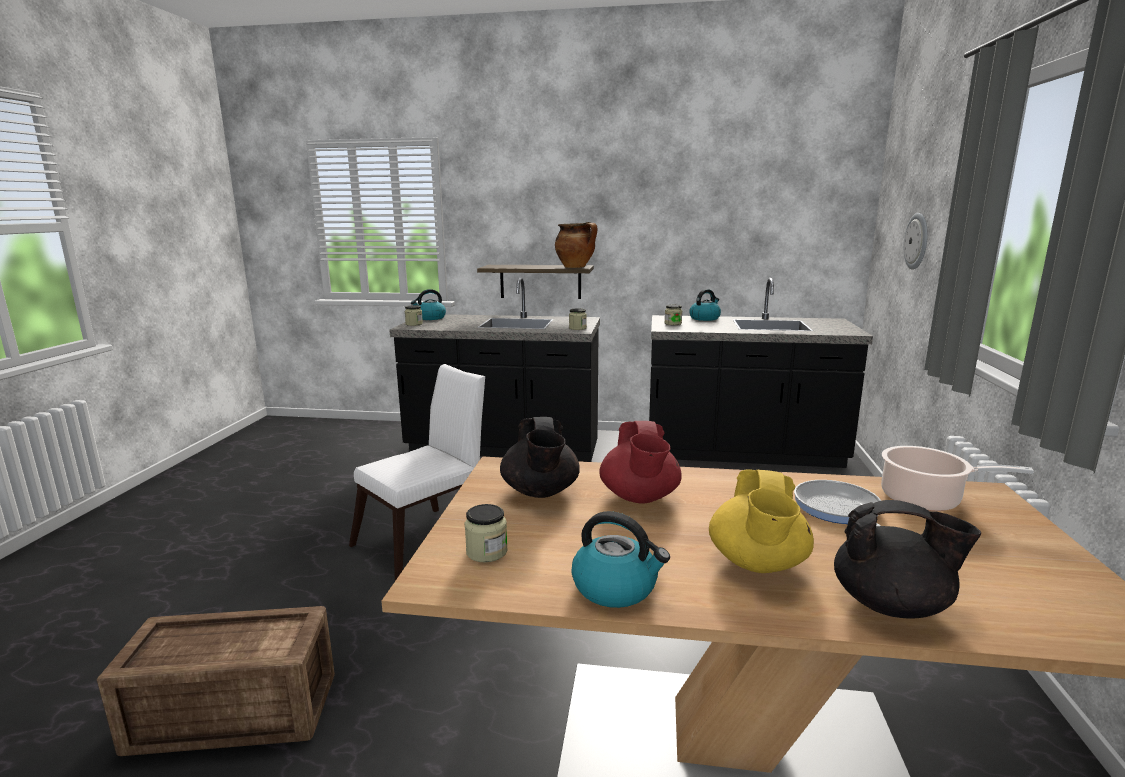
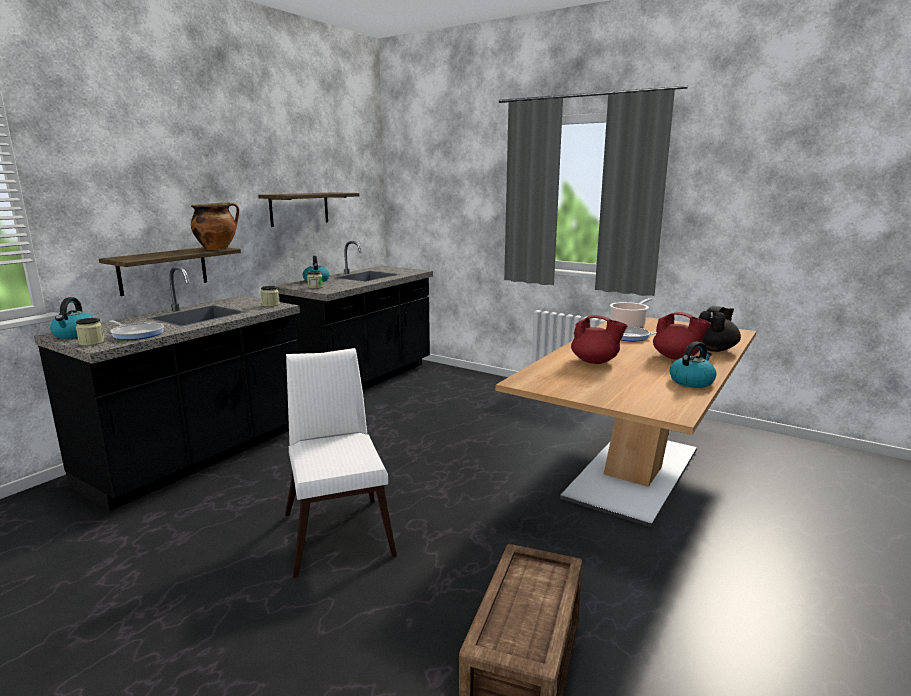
camera: 65 degrees left, 0 degrees up
(445, 325) = (137, 334): none -> frying pan
(486, 552) = (645, 399): jar -> none
(540, 492) = (572, 378): black teapot -> none
(710, 233) = (299, 209): none -> shelf
(758, 564) = (677, 357): yellow teapot -> red teapot
(917, 241) = (451, 207): wall clock -> none

